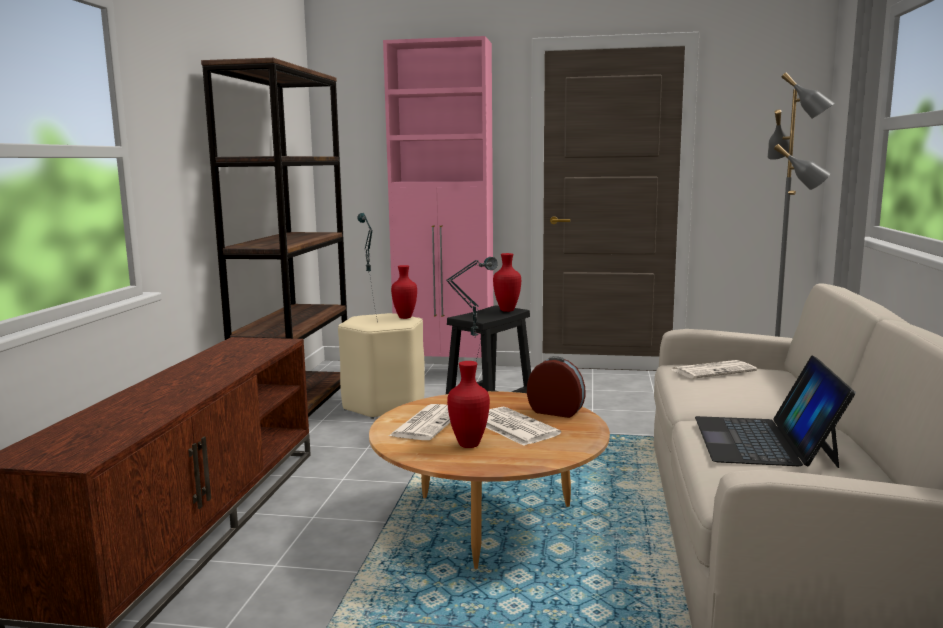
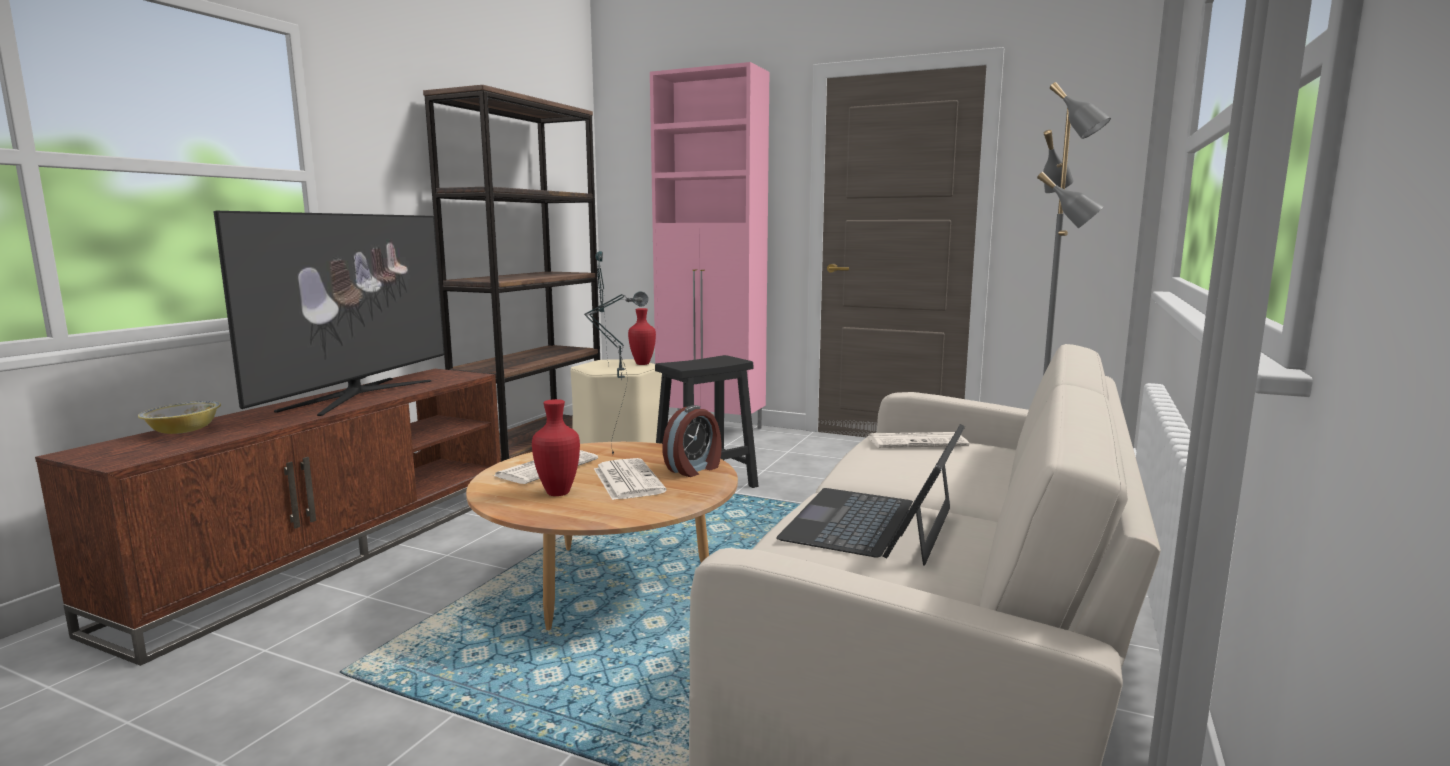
camera: 15 degrees right, 0 degrees up
(87, 424) = (183, 431): none -> bowl
(204, 371) = (358, 395): none -> television
(507, 310) = (727, 360): red vase -> none
(556, 411) = (694, 469): alarm clock -> alarm clock turned 90 degrees clockwise

